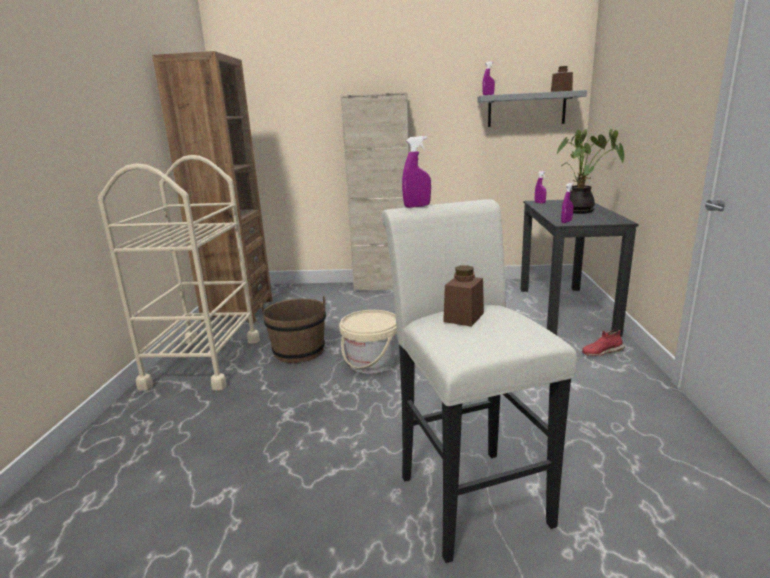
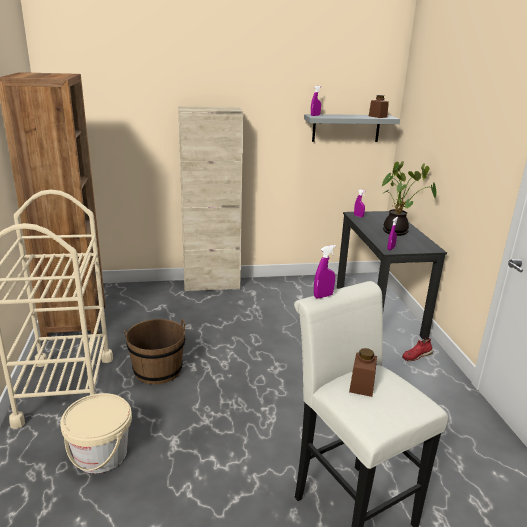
camera: 15 degrees left, 5 degrees up
(371, 363) = (230, 379): beige bucket -> beige bucket (101, 454)

